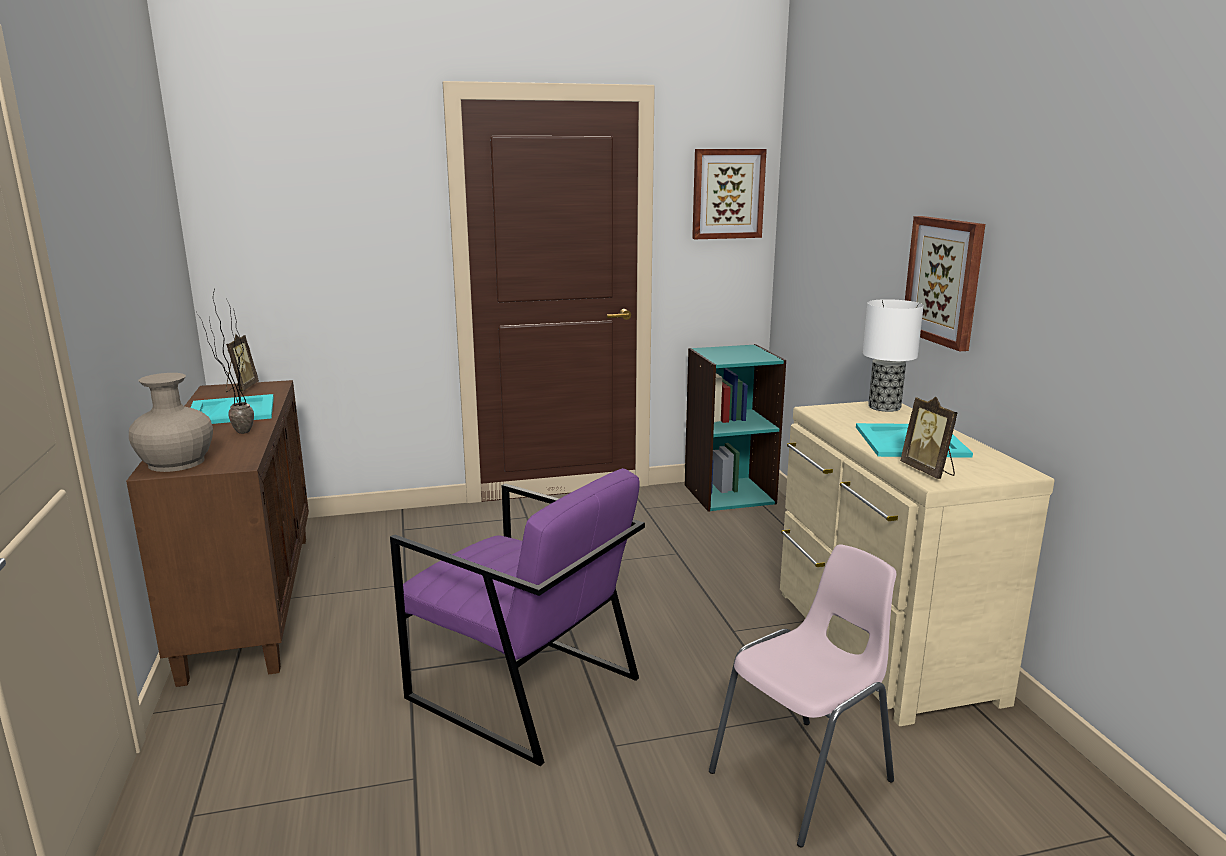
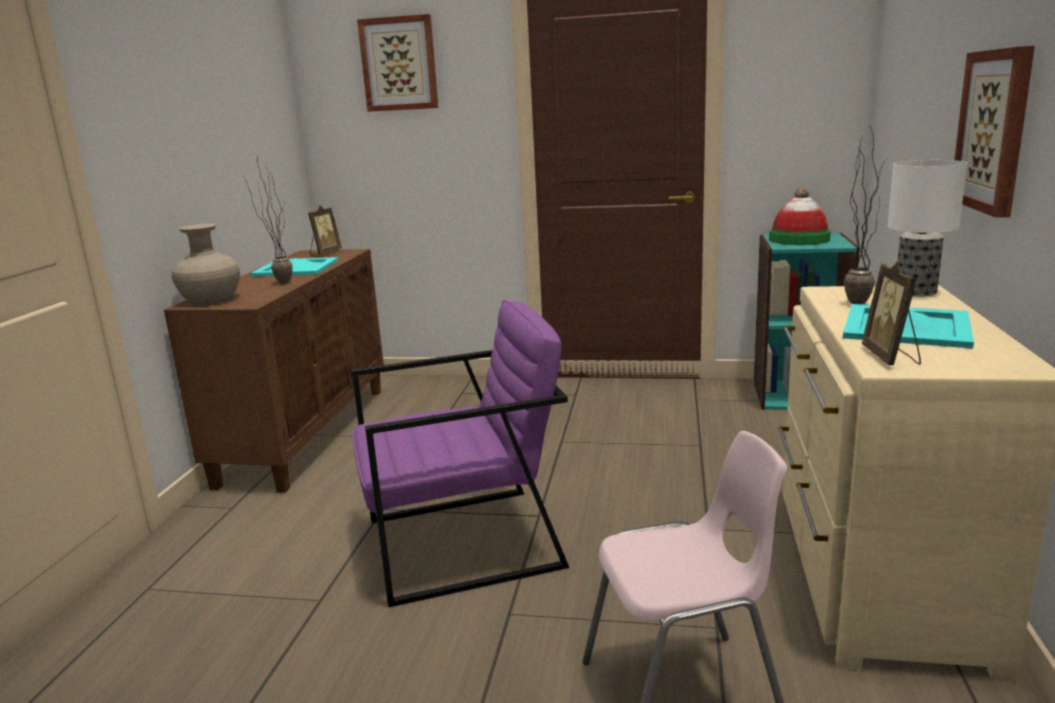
camera: 25 degrees right, 0 degrees up
(523, 688) = (464, 543): purple armchair -> purple armchair turned 75 degrees counterclockwise
(727, 194) = (811, 64): picture -> picture (399, 64)
(728, 353) = (799, 239): none -> hat
(853, 419) = (858, 301): none -> potted plant

